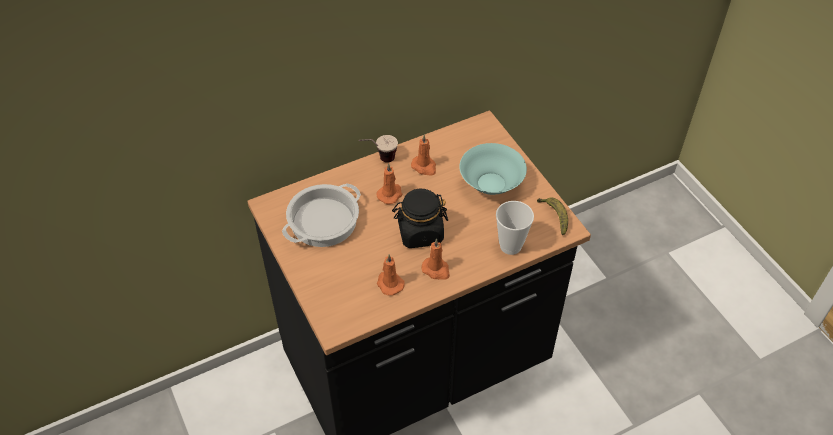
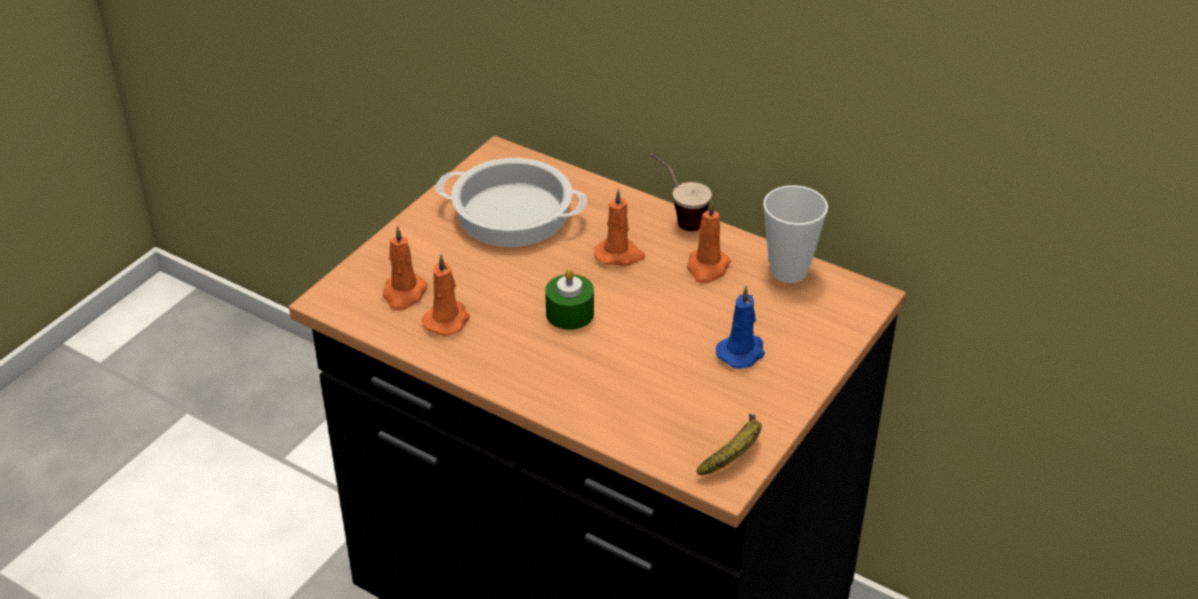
camera: 60 degrees right, 10 degrees down
(420, 232) = (570, 313): black jar -> green candle
(436, 270) = (510, 358): orange candle -> orange candle (404, 294)
(491, 183) = (742, 352): turquoise bowl -> blue candle
(510, 246) = (625, 422): cup -> cup (788, 271)

